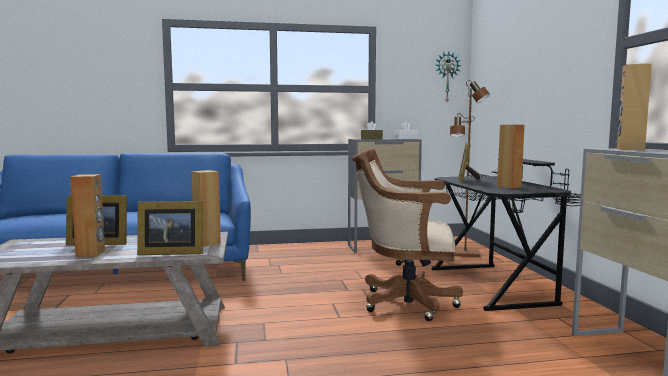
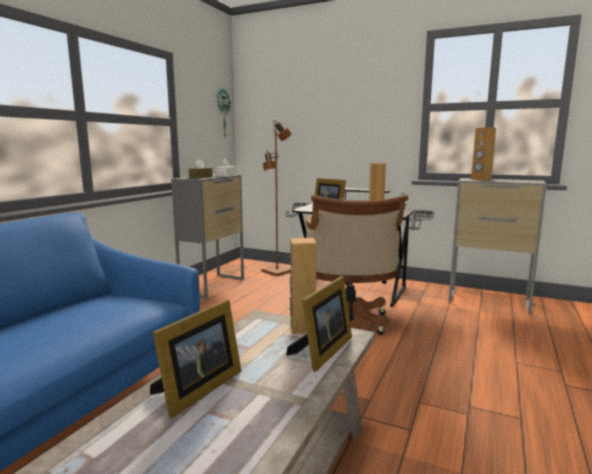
camera: 55 degrees left, 5 degrees up
(91, 254) = (266, 402): brown speaker -> none
(404, 303) = (350, 322): office chair -> office chair turned 45 degrees counterclockwise

